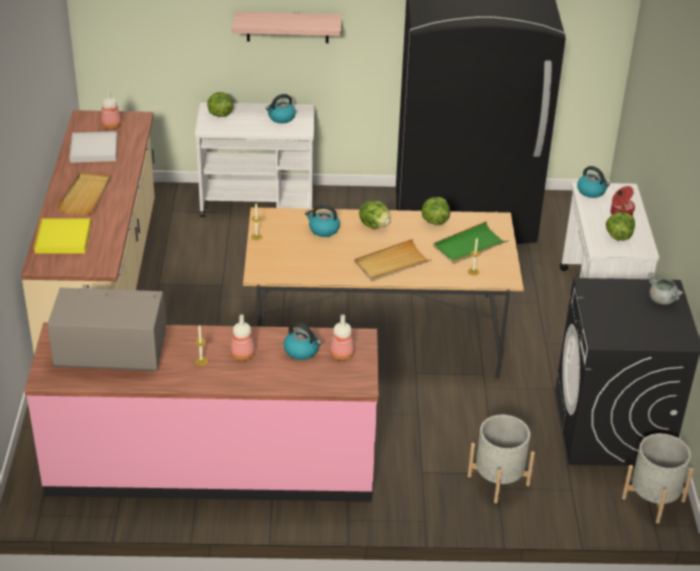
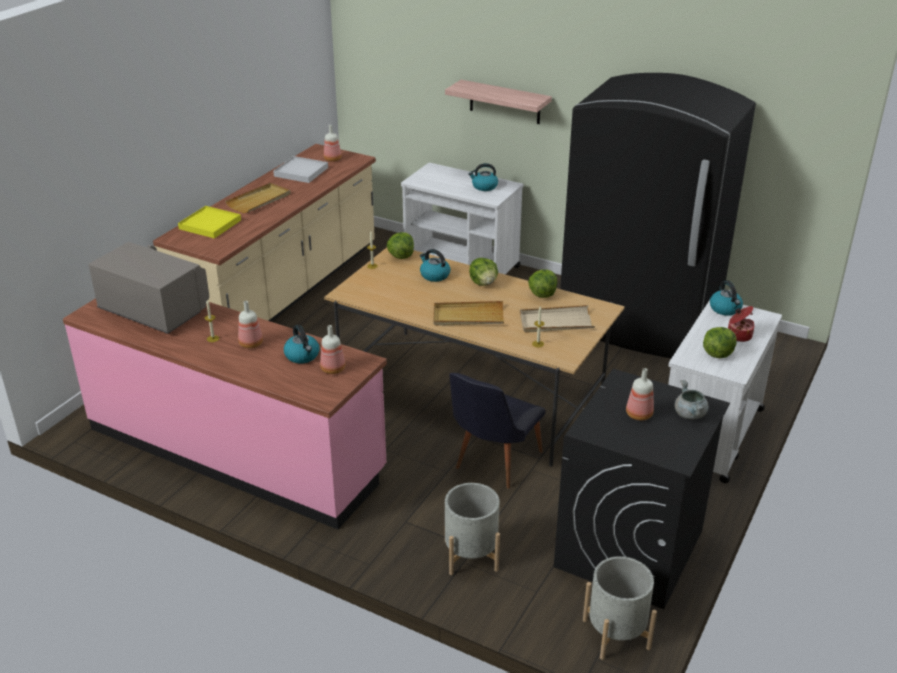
camera: 30 degrees right, 5 degrees down
(219, 114) = (435, 173): lettuce -> lettuce (401, 256)
(449, 393) = (492, 464): none -> black chair
(469, 246) = (556, 322): green tray -> beige tray
(626, 313) = (638, 414): none -> bottle

